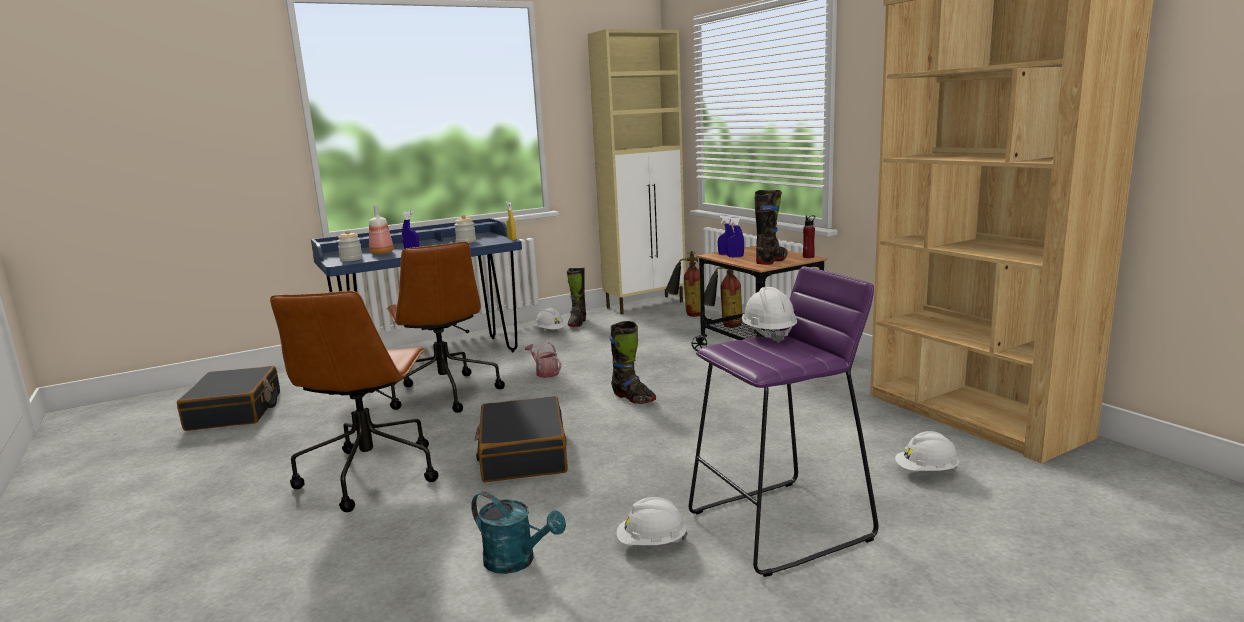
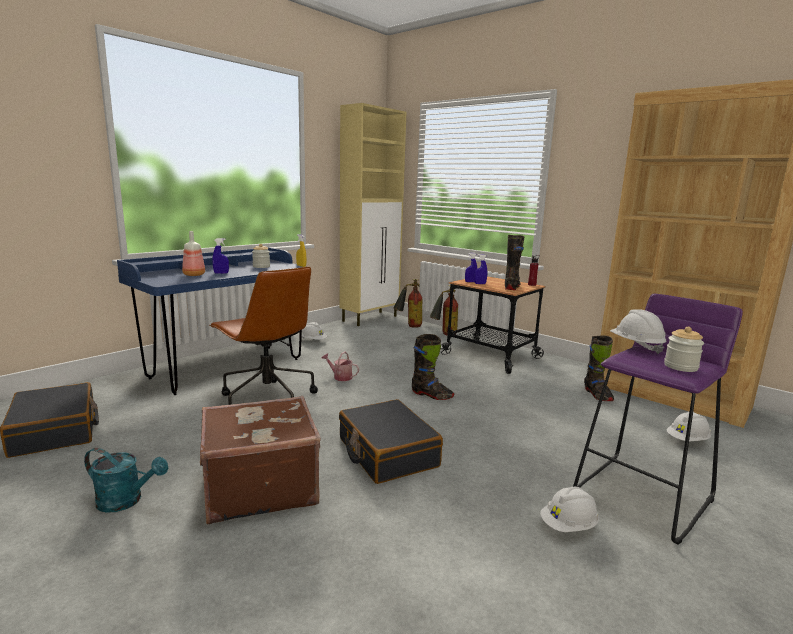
camera: 20 degrees left, 0 degrees up
(351, 259) = (170, 280): jar -> jar (680, 367)
(371, 474) = (259, 487): brown office chair -> brown suitcase
(517, 561) = (477, 562): turquoise watering can -> turquoise watering can (126, 501)
(577, 323) = (329, 334): black boot -> black boot (597, 395)

